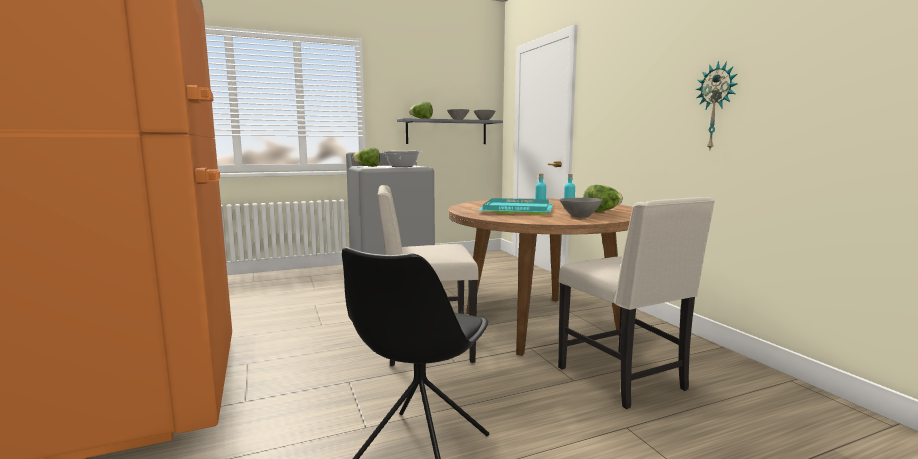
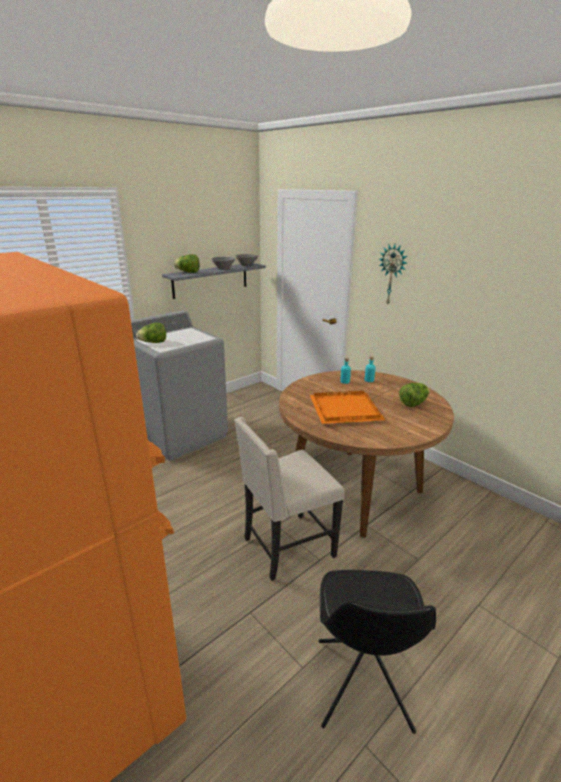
camera: 20 degrees left, 15 degrees up
(402, 166) = (190, 339): cooking pot -> none
(515, 209) = (343, 409): turquoise tray -> orange tray
(579, 216) = (407, 420): grey bowl -> none
(624, 379) = (450, 548): beige chair -> none
(716, 106) = (506, 314): wall clock -> wall clock (392, 274)

